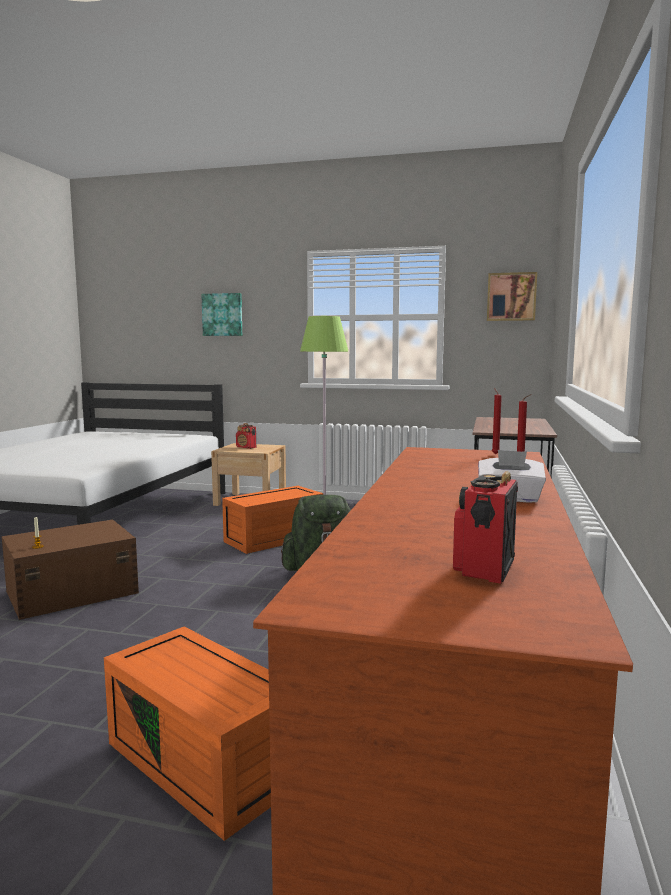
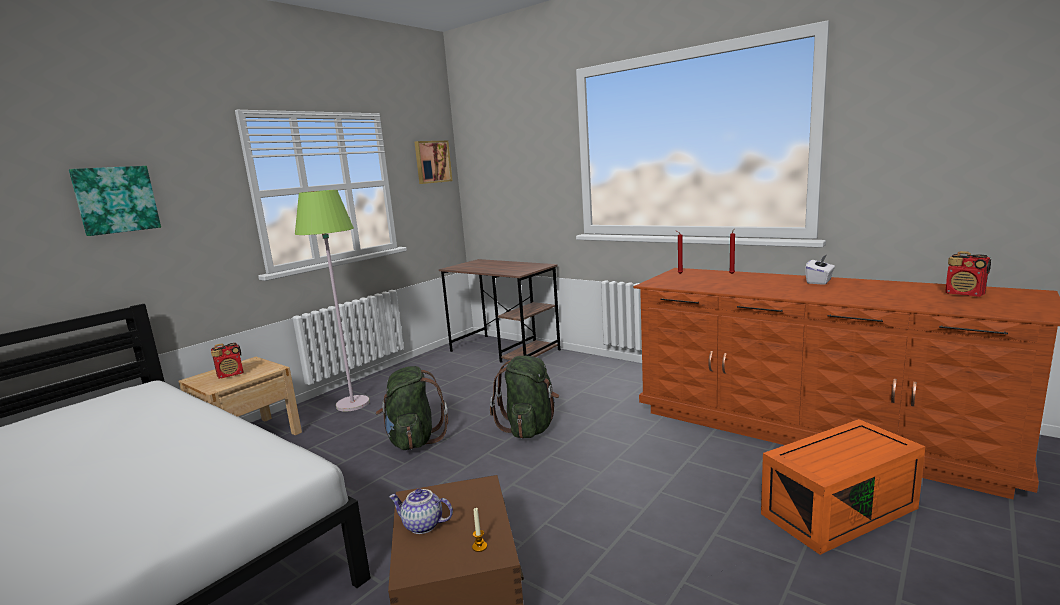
camera: 65 degrees left, 5 degrees up
(67, 531) = (422, 526): none -> teapot
(273, 539) = (413, 440): orange storage box -> green backpack

